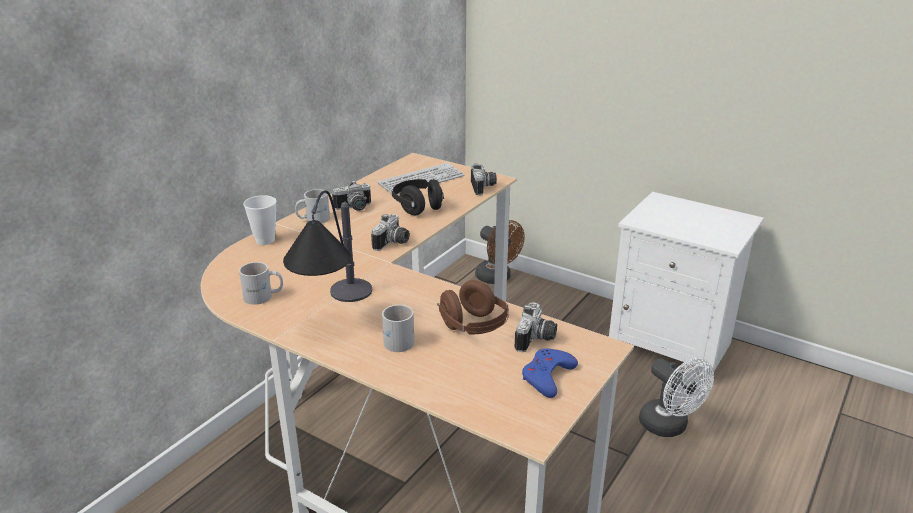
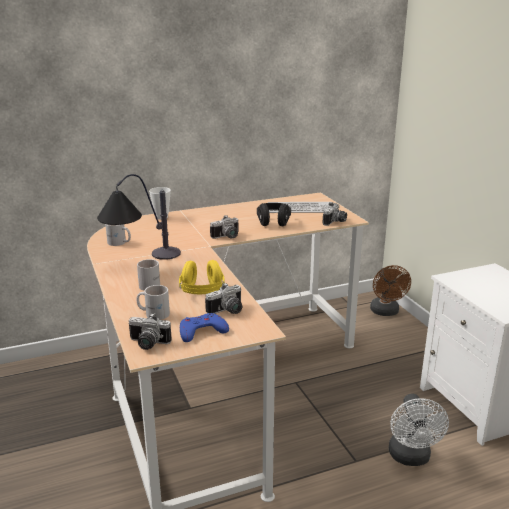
camera: 35 degrees right, 5 degrees down
(313, 218) = (203, 213): white mug -> white mug (153, 313)
(354, 208) = (234, 213): camera -> camera (147, 344)
(473, 327) = (202, 292): brown headphones -> yellow headphones

